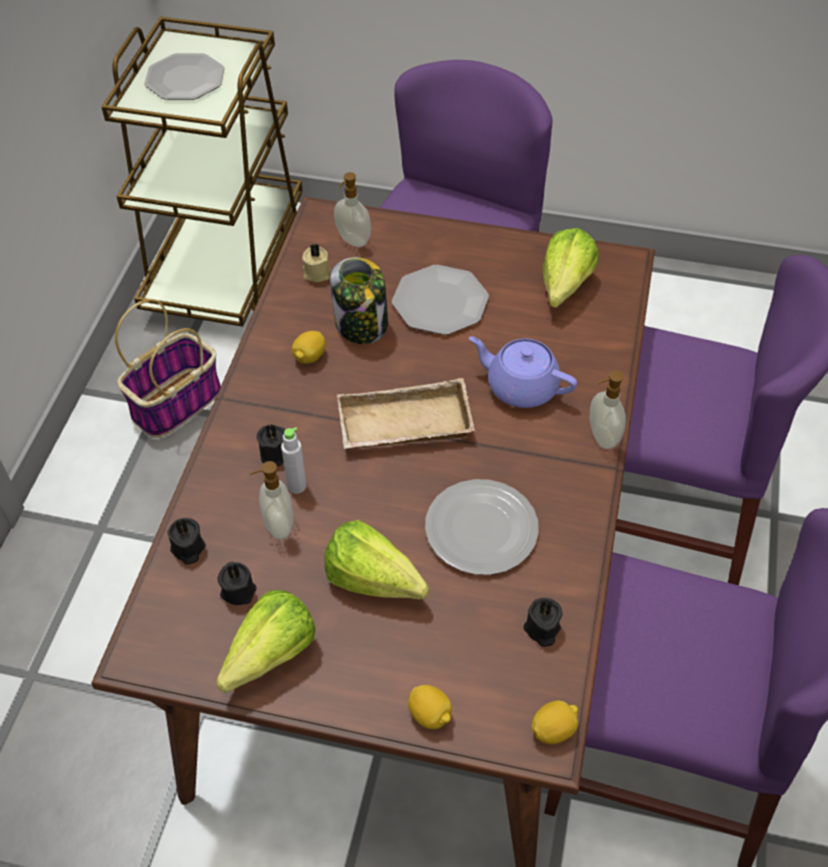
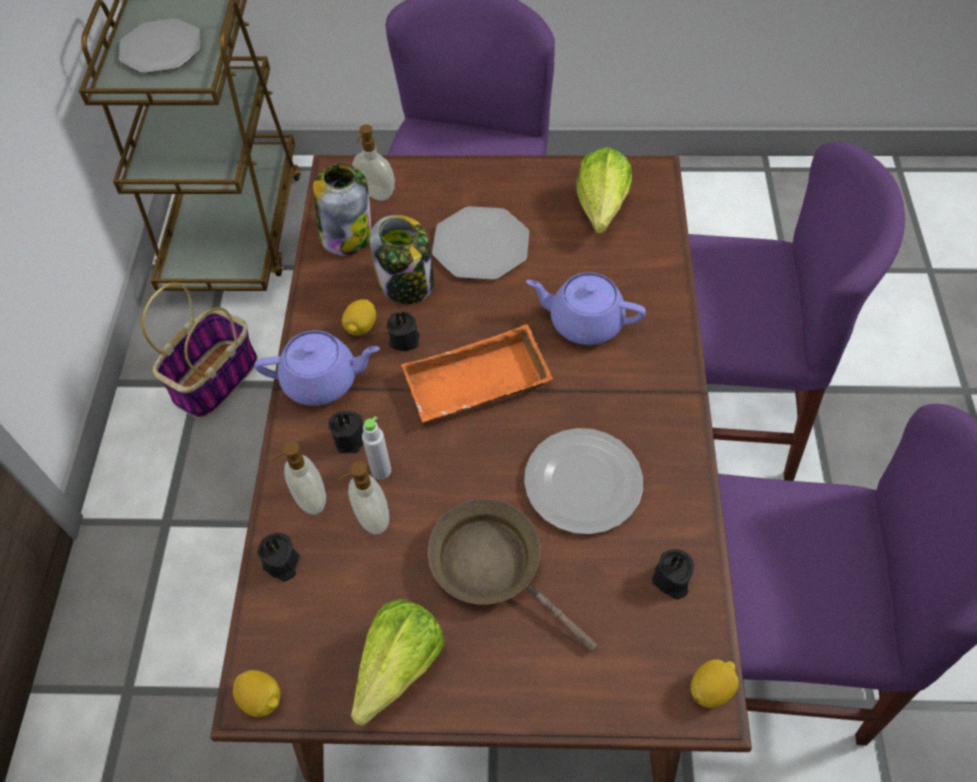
camera: 10 degrees left, 5 degrees up
(238, 590) = (346, 599): black candle -> black candle (403, 338)
(263, 398) = (322, 380): none -> purple teapot
(316, 272) = (346, 234): beige candle -> jar
(379, 586) = (493, 565): lettuce -> brown frying pan
(403, 426) = (476, 385): beige tray -> orange tray
(430, 715) = (580, 699): lemon -> lemon (261, 698)
(601, 437) = (678, 361): soap dispenser -> soap dispenser (309, 499)

